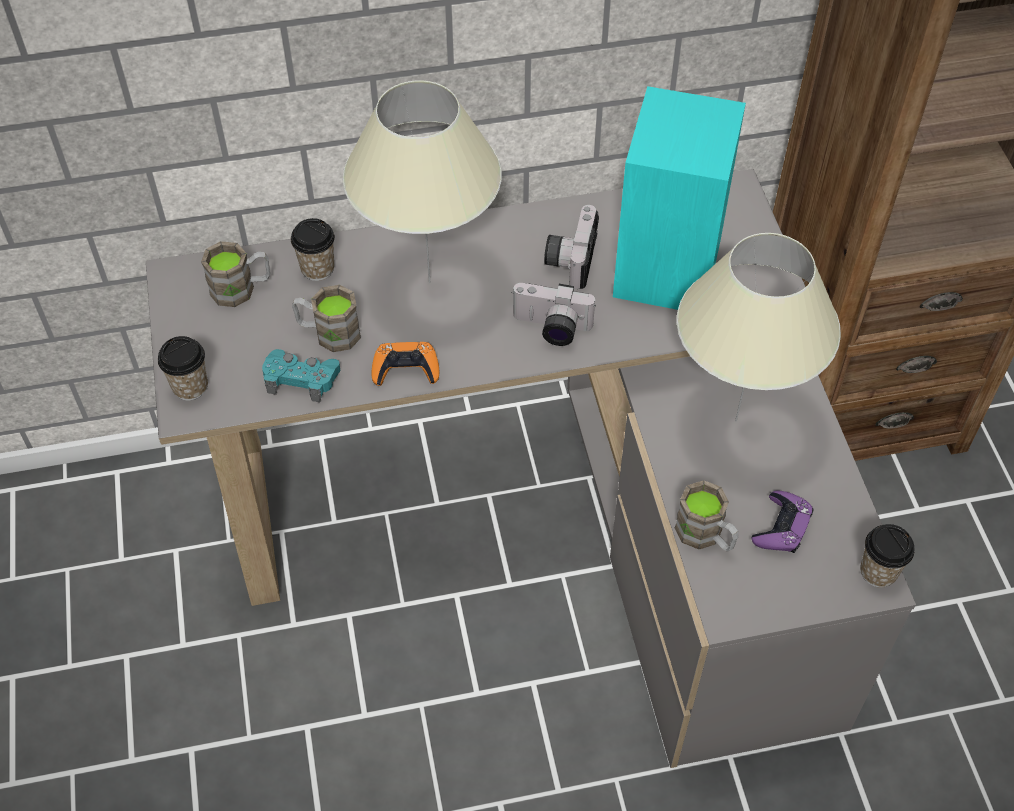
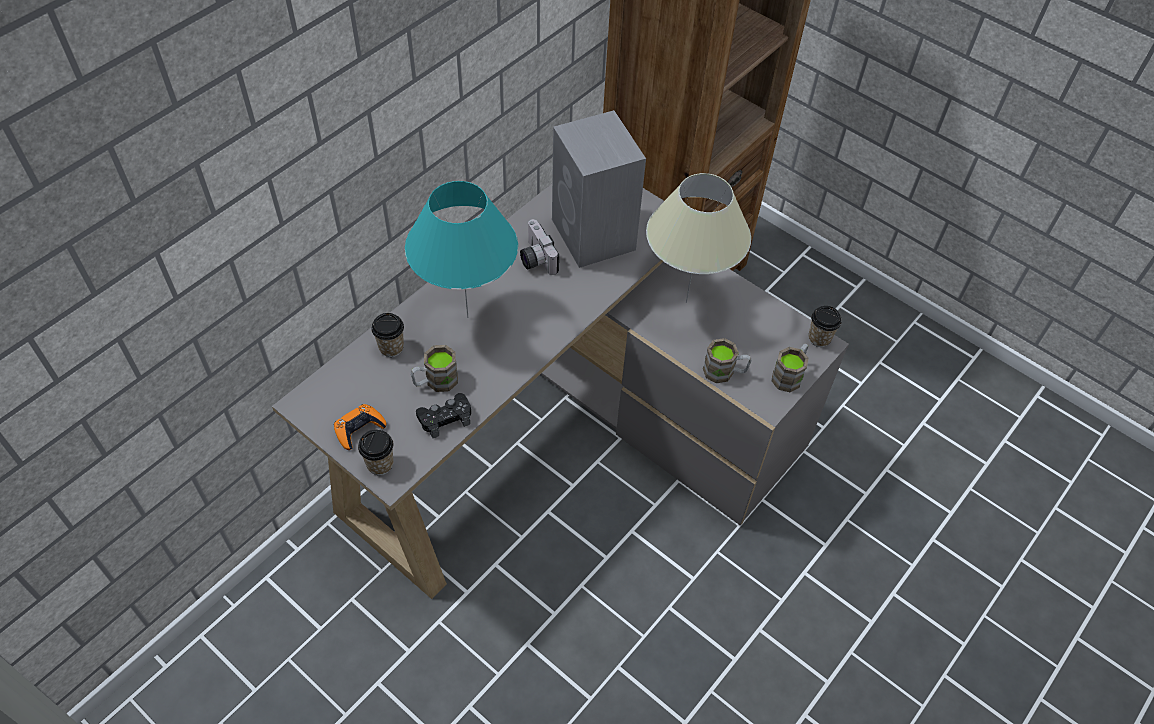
camera: 40 degrees left, 0 degrees up
(241, 288) = (354, 386): brown mug -> brown mug (789, 375)
(301, 379) = (445, 418): turquoise game controller -> black game controller
(405, 369) = (501, 375): orange game controller -> orange game controller (359, 429)
(429, 282) = (467, 317): beige table lamp -> turquoise table lamp
(550, 329) = (562, 305): camera -> none
(666, 270) = (594, 236): turquoise speaker -> grey speaker
(781, 527) = (756, 344): purple game controller -> none

